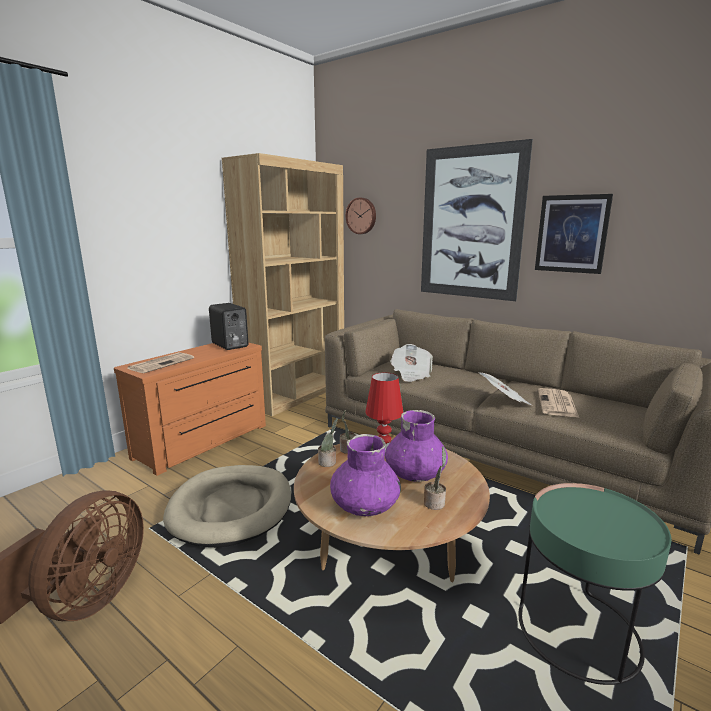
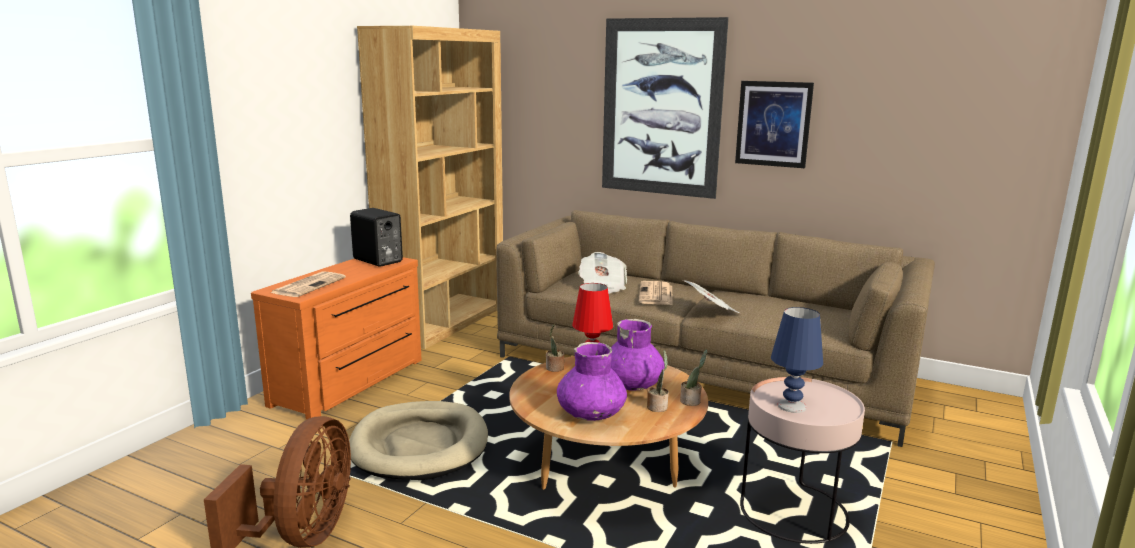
camera: 10 degrees left, 0 degrees up
(328, 462) = (539, 381): potted plant -> potted plant (691, 401)
(361, 216) = (523, 93): wall clock -> none
(557, 404) = (766, 311): newspaper -> newspaper (656, 294)
(577, 631) = (793, 512): green side table -> pink side table
(580, 524) = (792, 406): none -> blue table lamp

